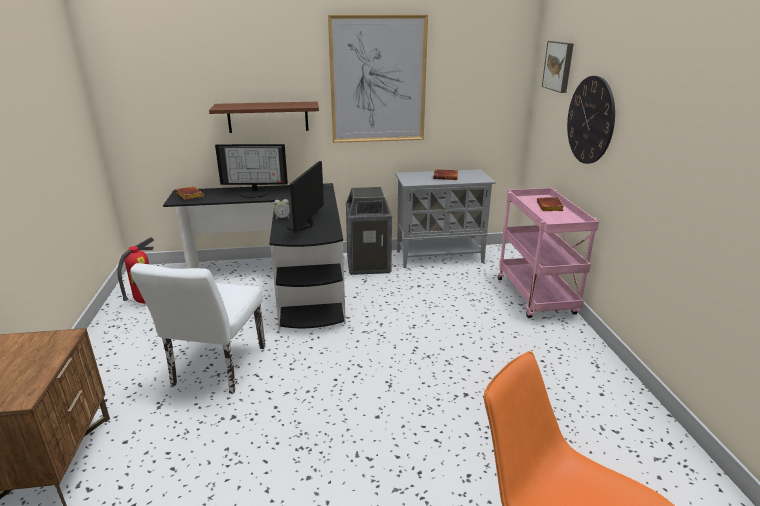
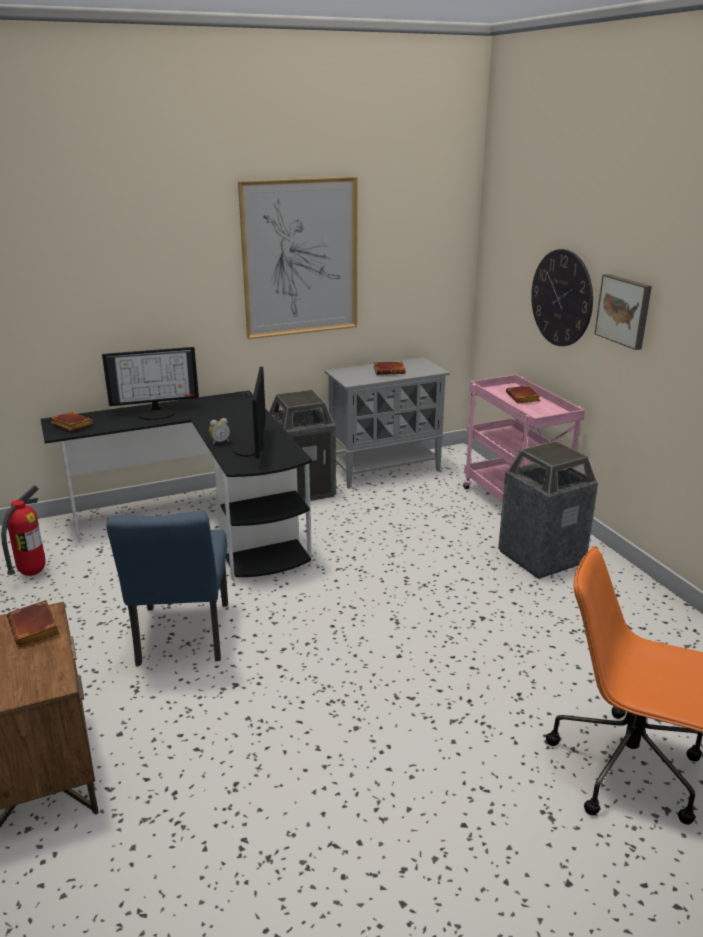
camera: 15 degrees left, 0 degrees up
(48, 347) = (36, 628): none -> brown book
(215, 370) = (181, 639): white chair -> blue chair
(268, 117) = (164, 313): brown shelf -> none
(541, 347) = (540, 557): none -> trash can
(559, 66) = (513, 234): picture -> picture (624, 310)

